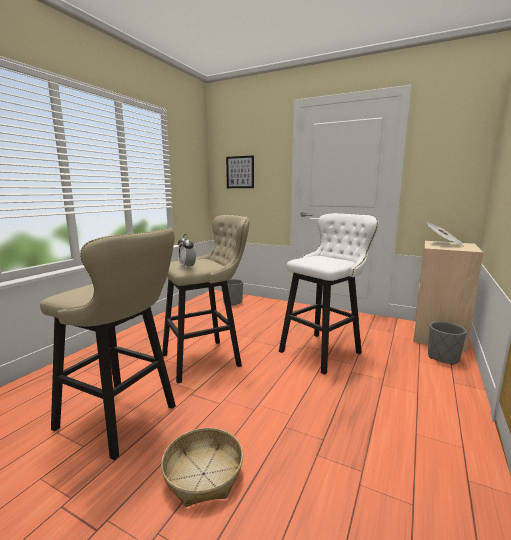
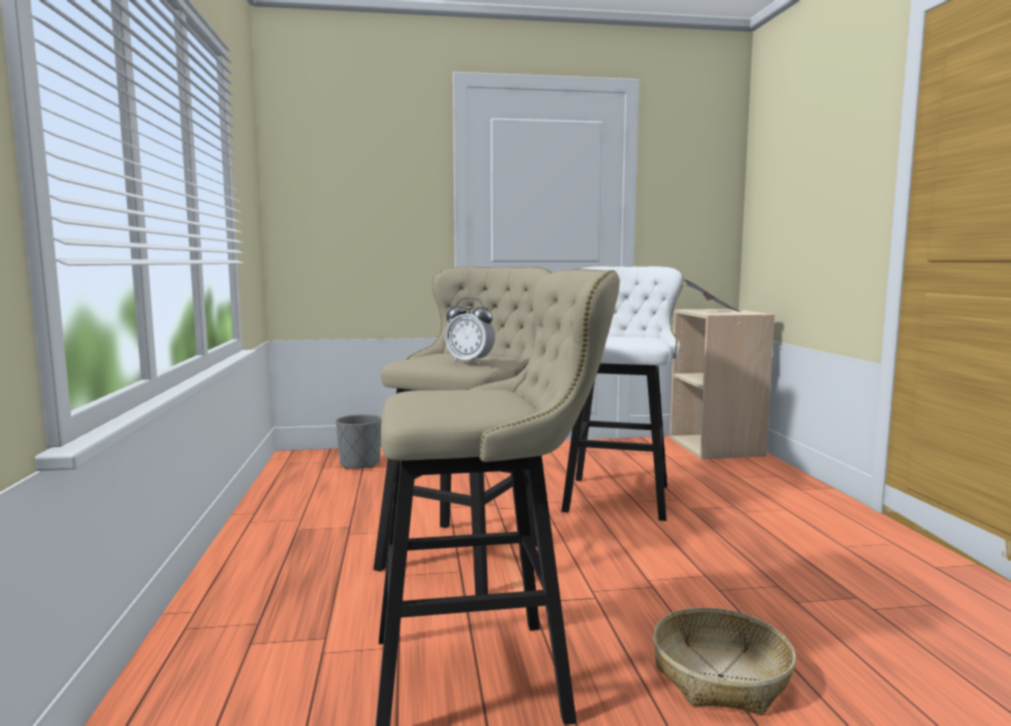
camera: 35 degrees left, 5 degrees down
(240, 172) = (342, 196): picture -> none
(443, 358) = (755, 468): grey planter -> none

